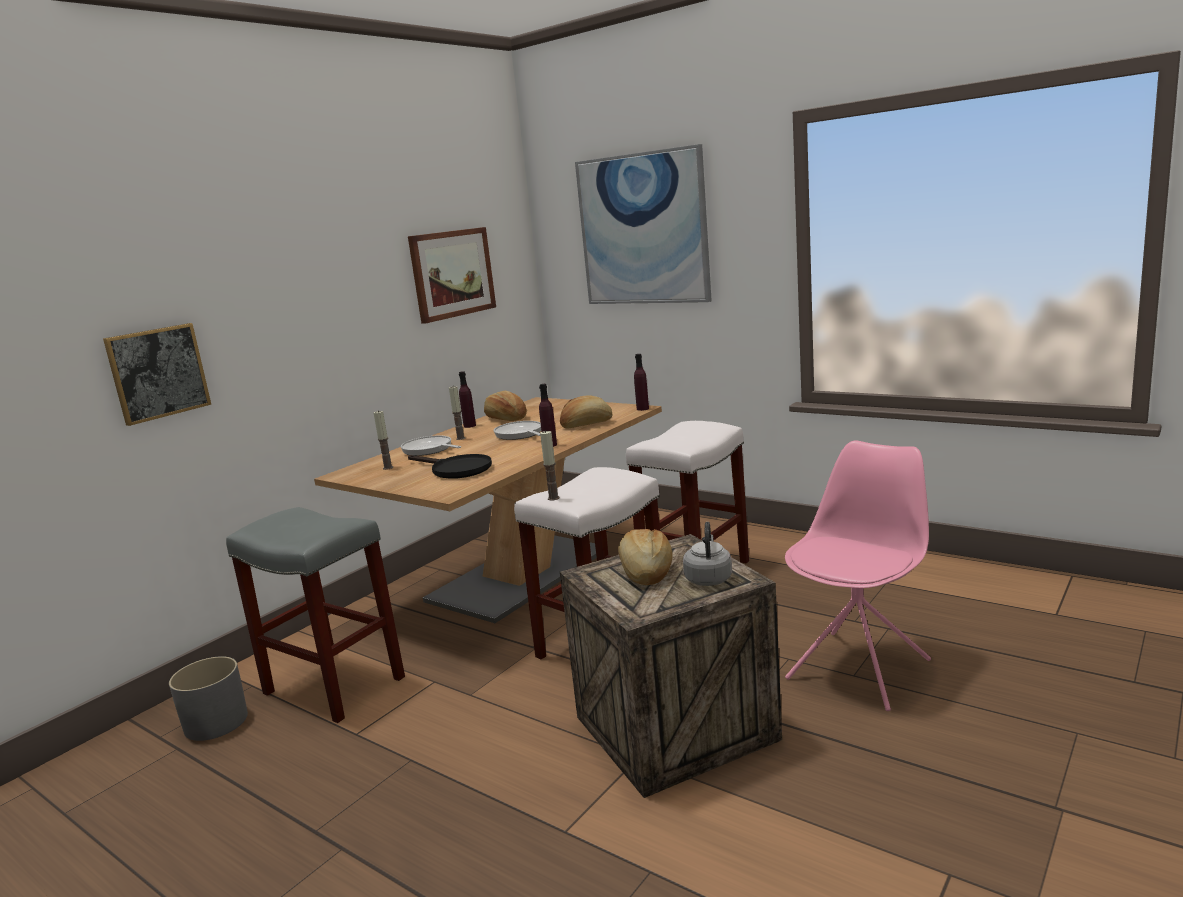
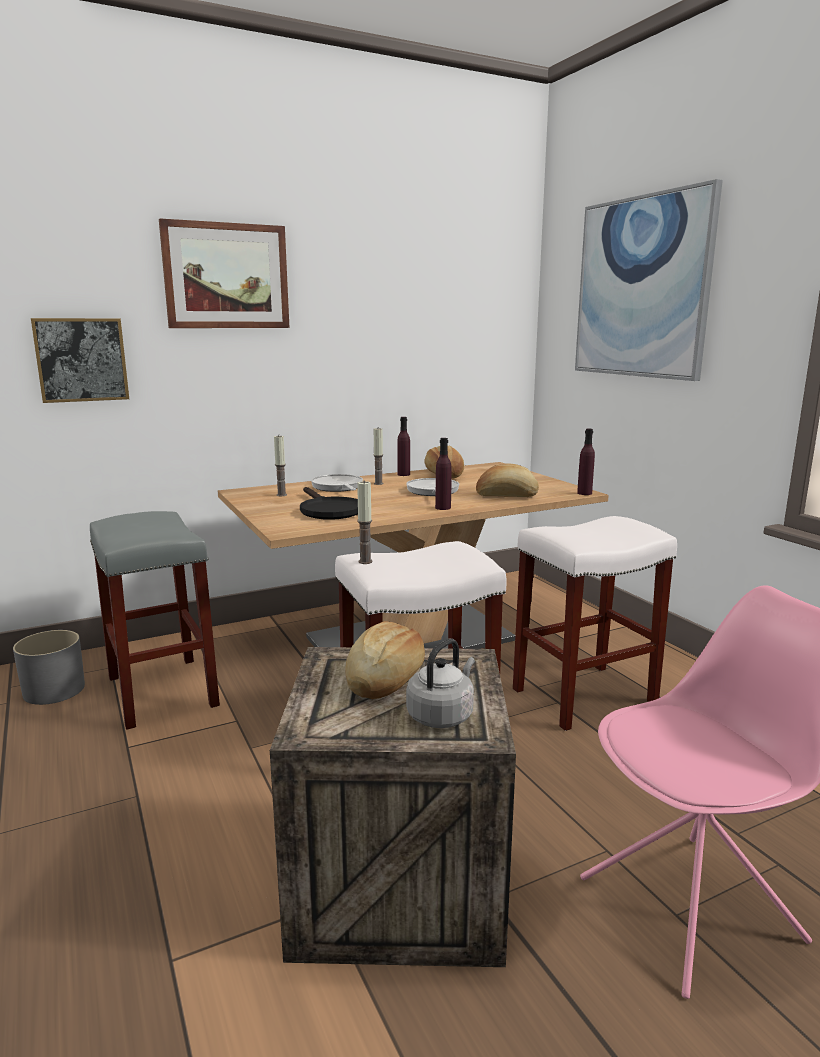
camera: 25 degrees right, 0 degrees up
(452, 273) = (427, 316): picture -> picture (226, 276)

